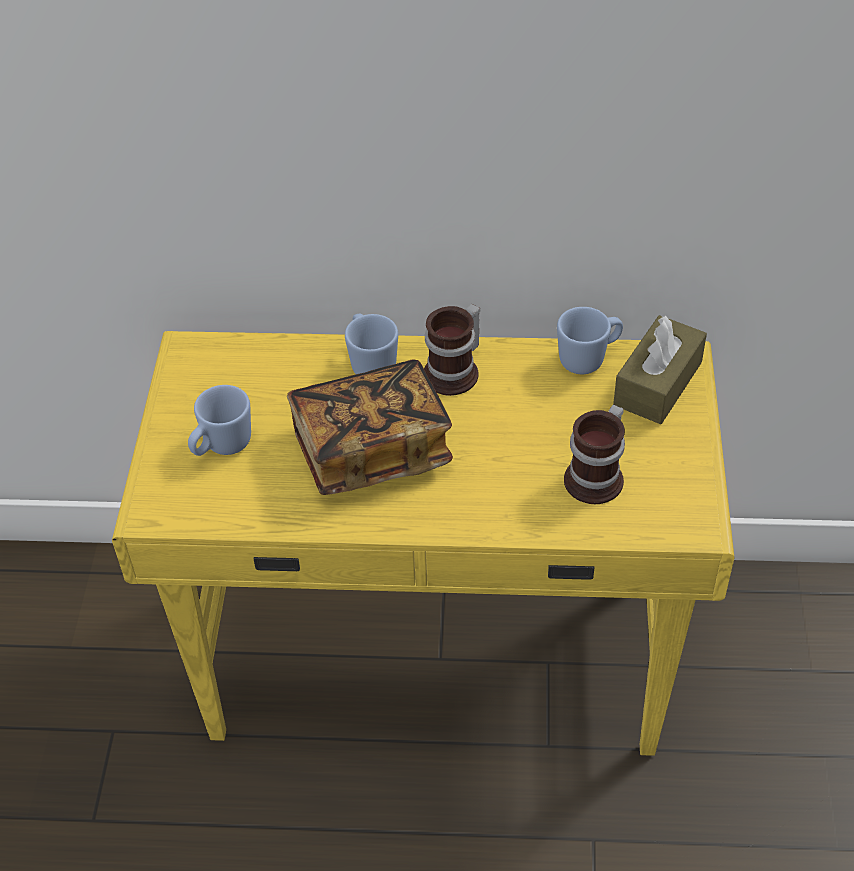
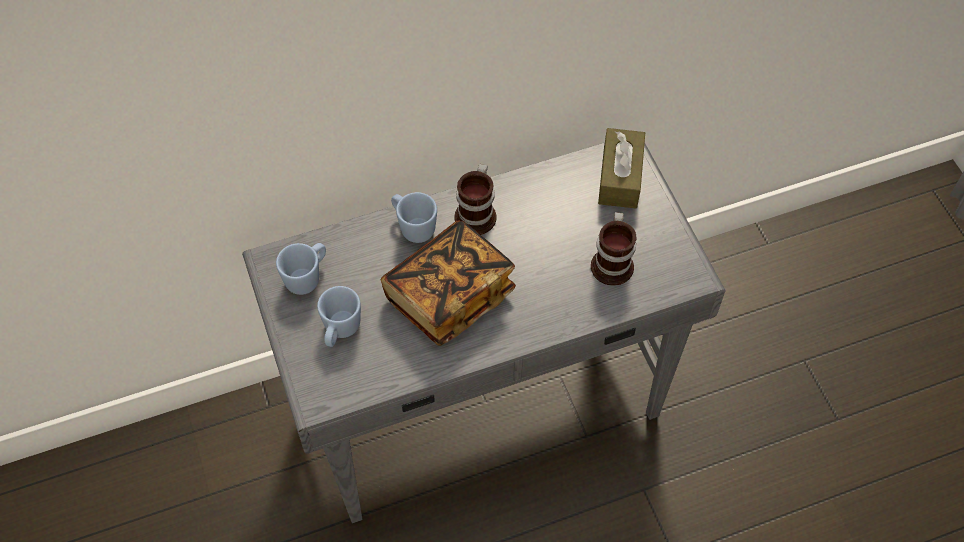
camera: 25 degrees left, 10 degrees up
(439, 655) = (483, 399): yellow console table -> grey console table
(589, 358) = (564, 172): blue mug -> blue mug (307, 277)

